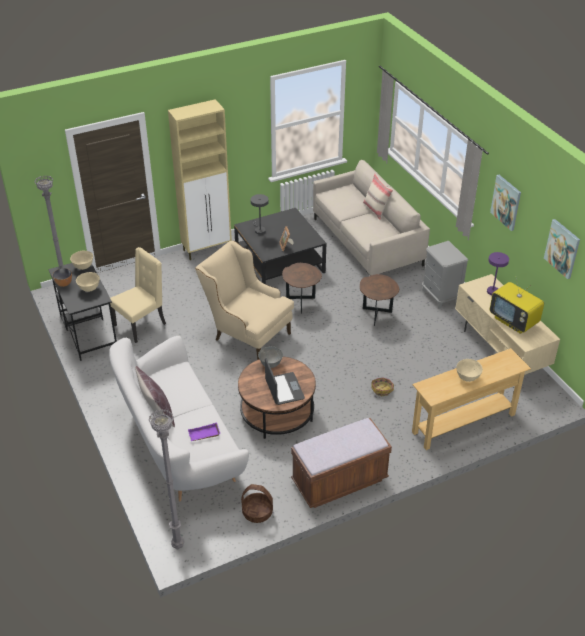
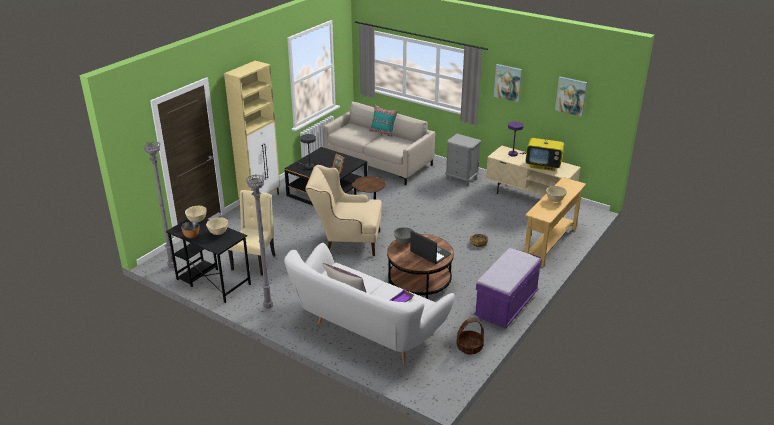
camera: 30 degrees left, 10 degrees down
(178, 545) = (432, 392): grey floor lamp -> grey floor lamp (268, 307)
(339, 481) = (506, 306): brown bench -> purple bench
(376, 210) = (383, 133): beige pillow -> turquoise pillow
(376, 316) = (430, 203): brown side table -> none

